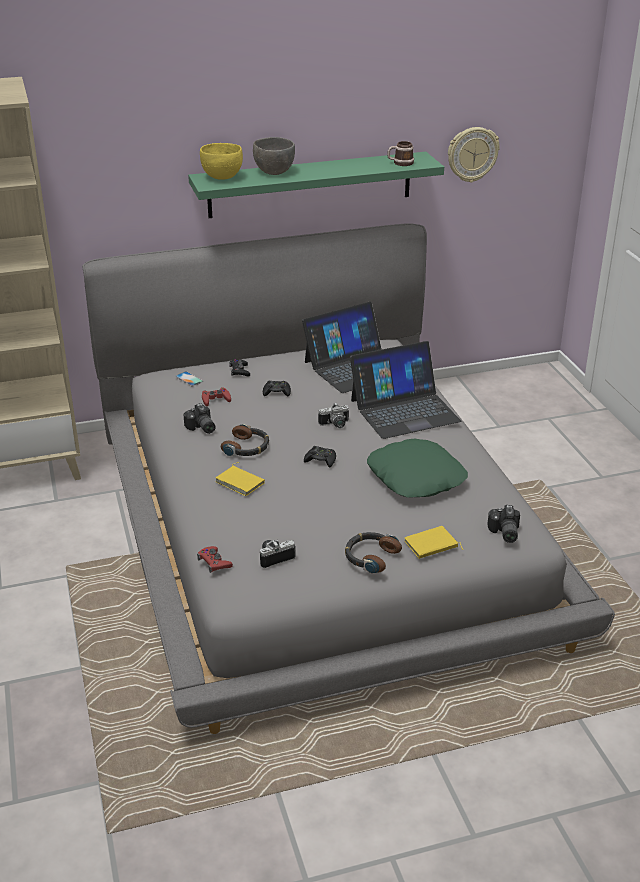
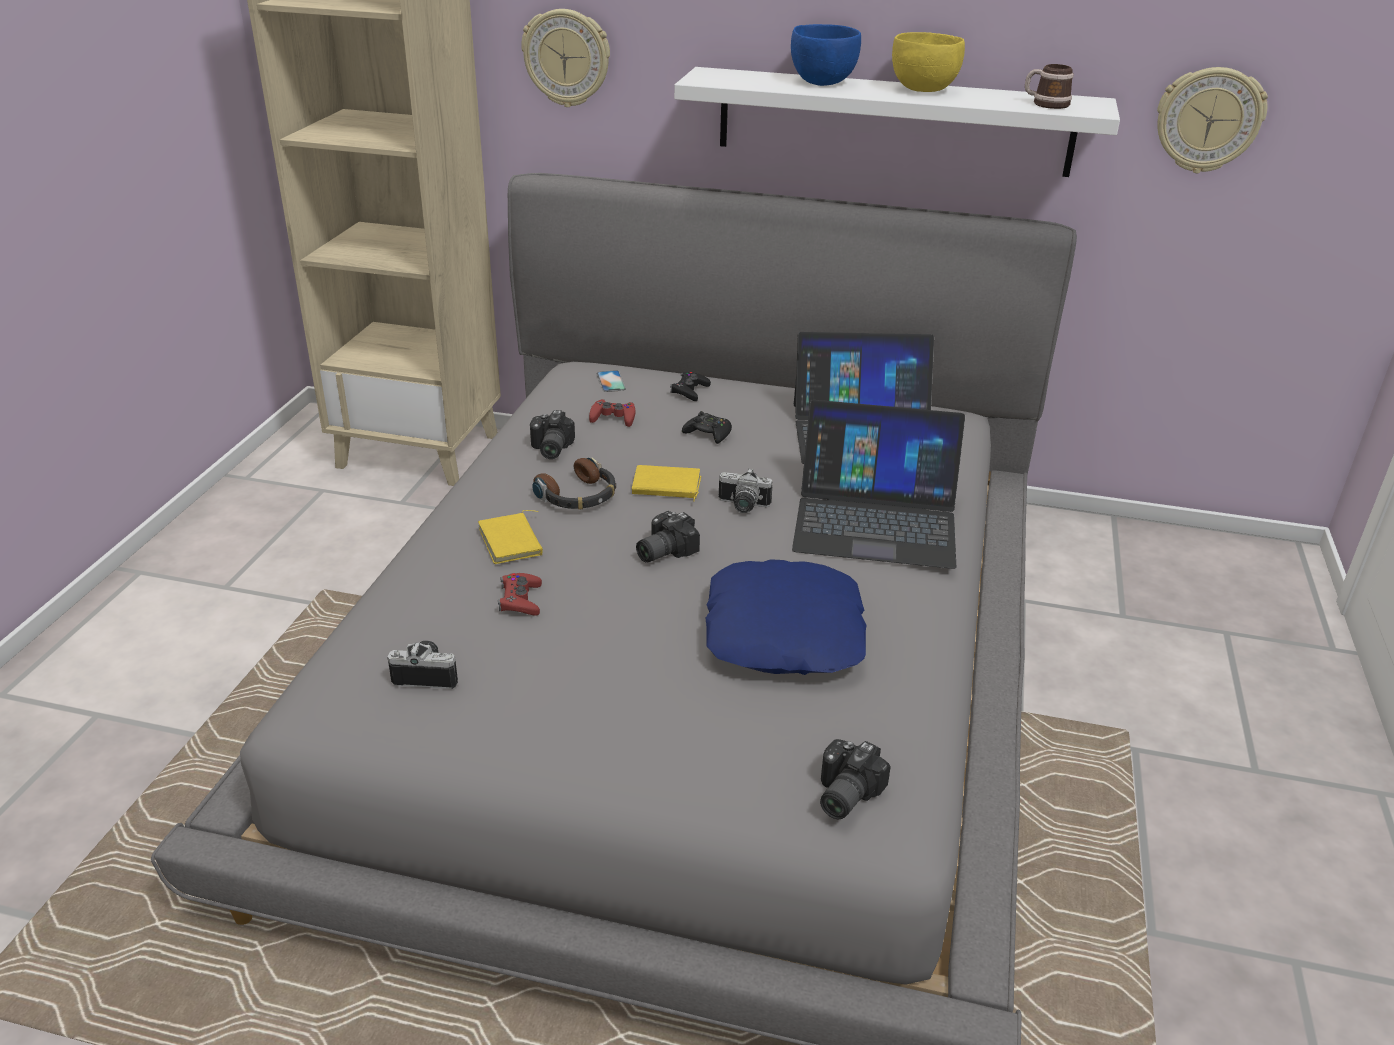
camera: 30 degrees right, 0 degrees up
(102, 183) = (567, 58): none -> wall clock
(214, 562) = (340, 646): red game controller -> red game controller (520, 600)
(222, 177) = (735, 76): yellow bowl -> yellow bowl (923, 90)
(274, 172) = (822, 82): grey bowl -> blue bowl
(310, 184) = (893, 121): green shelf -> white shelf
(321, 460) = (662, 551): black game controller -> camera
(370, 556) = (569, 736): headphones -> none
(416, 477) = (785, 633): green pillow -> blue pillow
(431, 546) = (688, 762): yellow book -> yellow book (666, 487)

